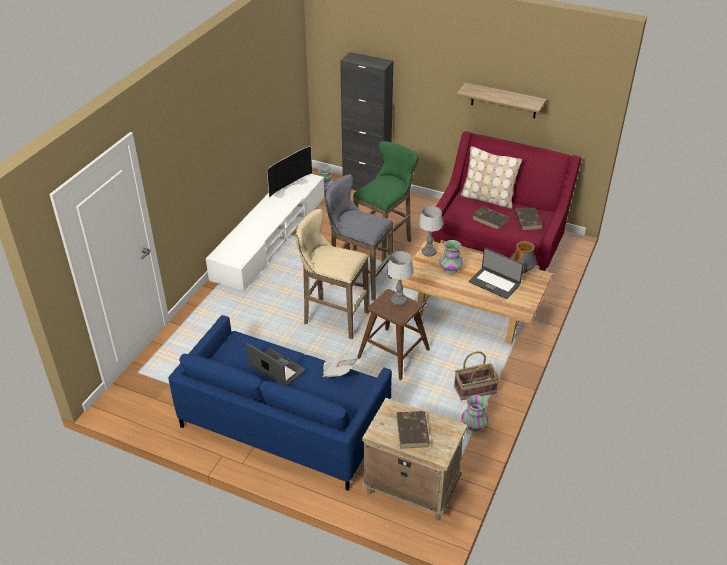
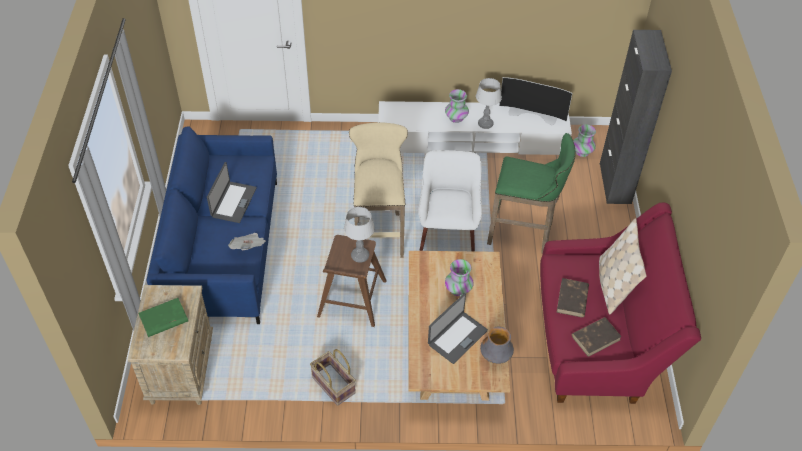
camera: 65 degrees right, 10 degrees up
(358, 280) = (447, 232): grey stool -> white armchair
(412, 431) = (163, 319): brown book -> green book
(428, 252) = (476, 261): table lamp -> table lamp (485, 124)
(473, 425) = (282, 398): vase -> vase (456, 118)
(494, 283) = (457, 337): laptop -> laptop turned 150 degrees counterclockwise
(503, 100) = (697, 204): shelf -> none

